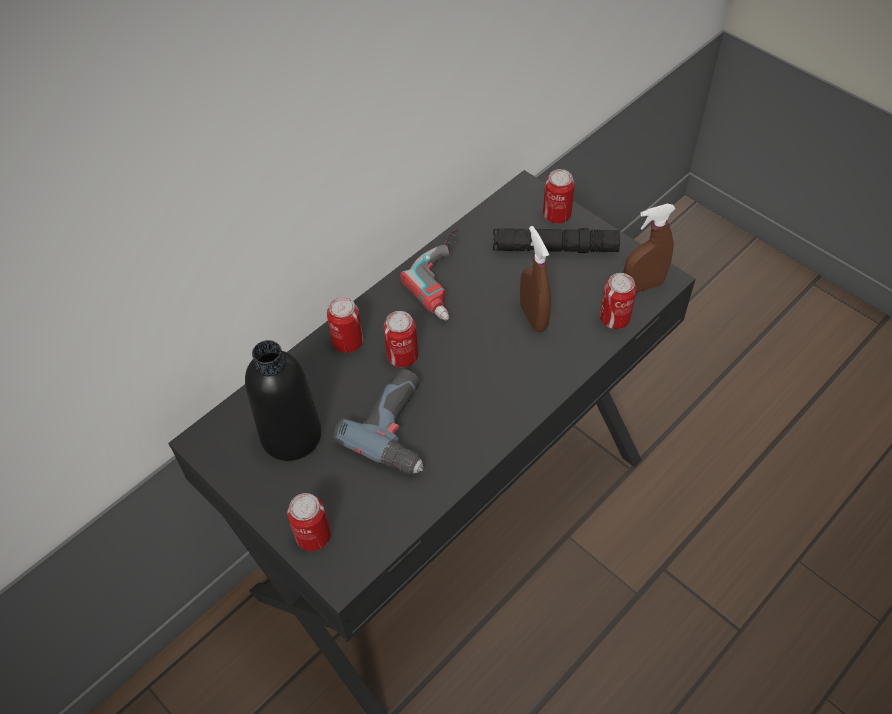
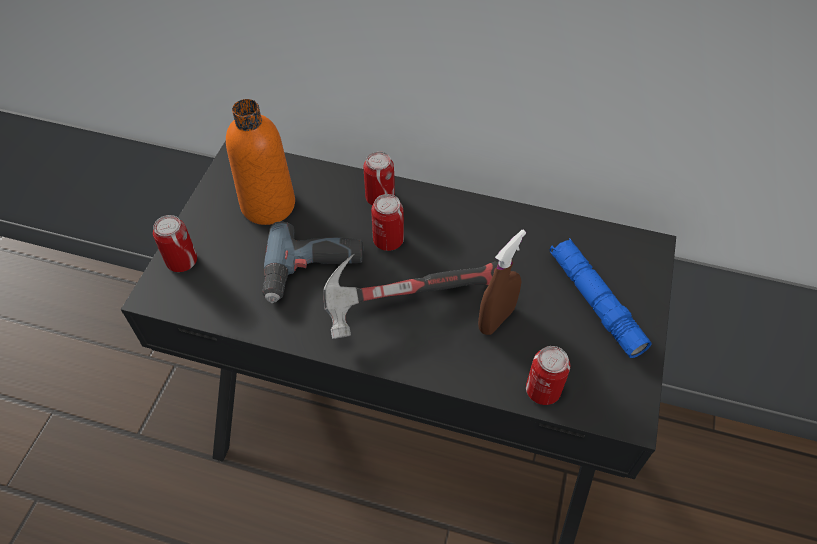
camera: 60 degrees right, 0 degrees up
(291, 435) = (268, 205): black bottle -> orange bottle
(449, 279) = (495, 236): power drill -> none
(478, 369) = (408, 301): none -> hammer
(554, 248) = (595, 302): black flashlight -> blue flashlight
(556, 215) = (639, 286): can -> none
(642, 286) = (604, 400): brown spray bottle -> none

